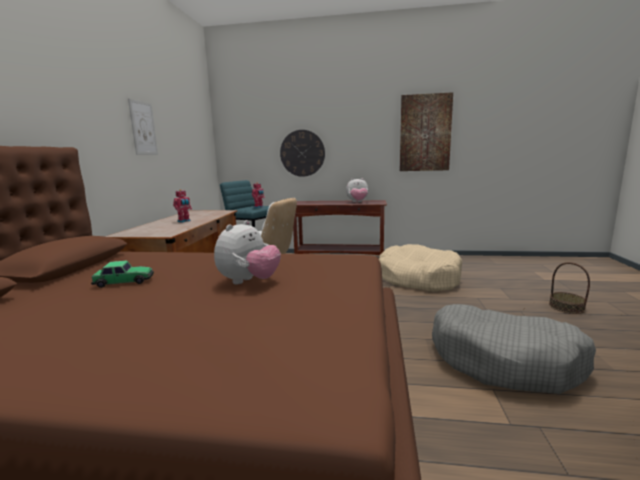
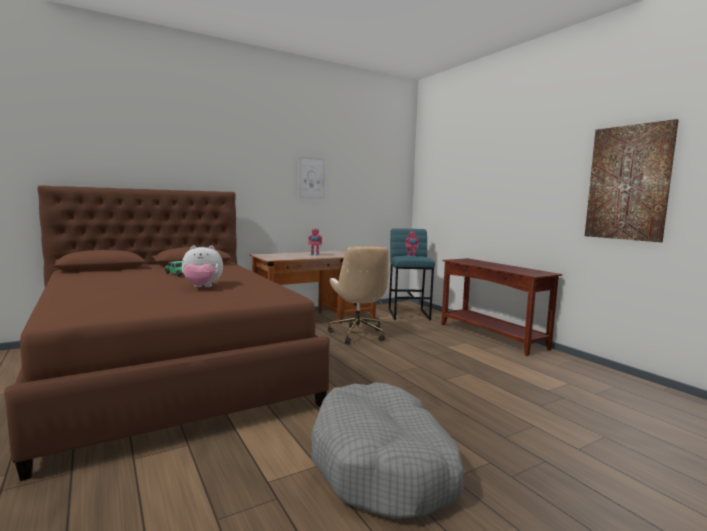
camera: 50 degrees right, 5 degrees down
(302, 153) = (480, 204): wall clock -> none
(357, 202) = (515, 269): plush toy -> none
(417, 278) = (520, 382): beige dog bed -> none
(566, 307) = (638, 499): basket -> none

